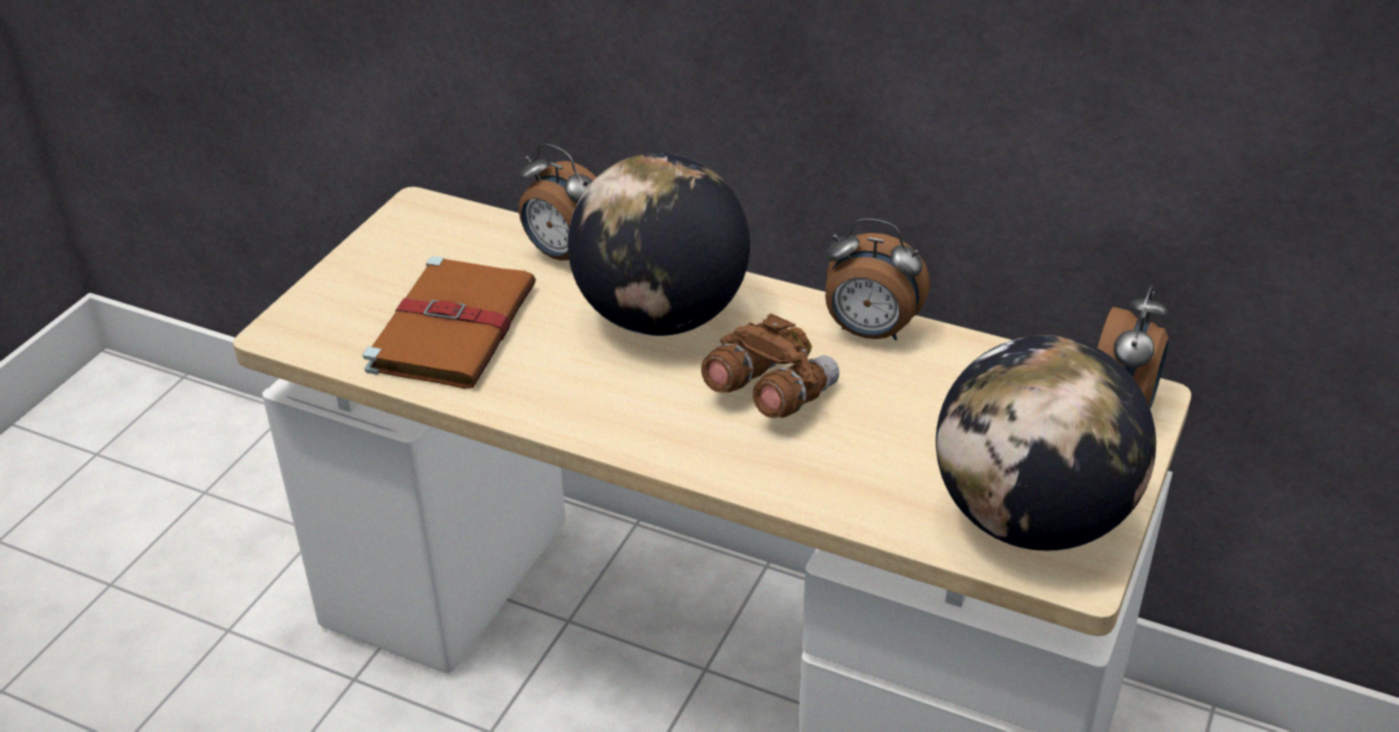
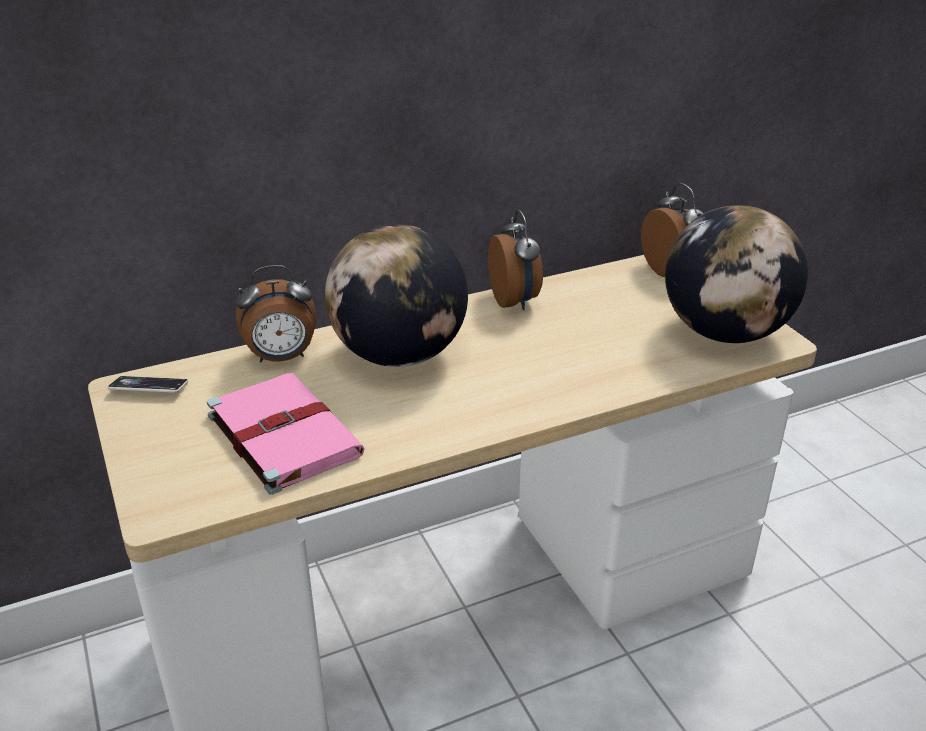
camera: 50 degrees left, 5 degrees down
(433, 220) = (149, 388): none -> phone
(454, 326) = (282, 433): brown book -> pink book
(769, 395) = (524, 355): brown binoculars -> none
(870, 332) = (515, 301): alarm clock -> alarm clock turned 75 degrees counterclockwise

